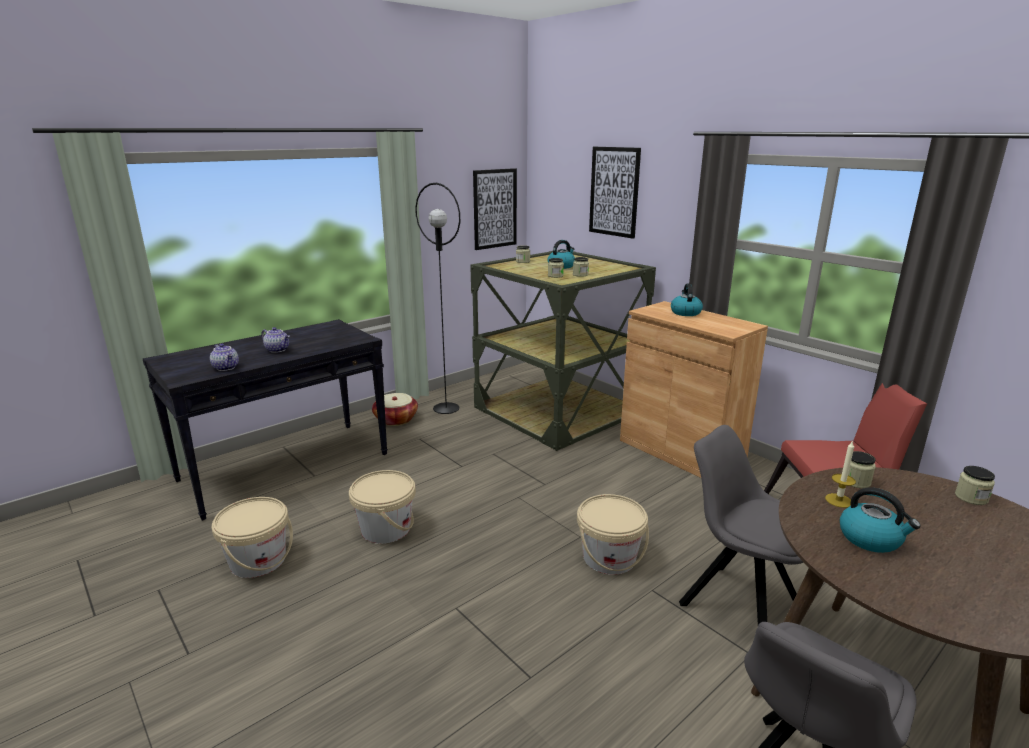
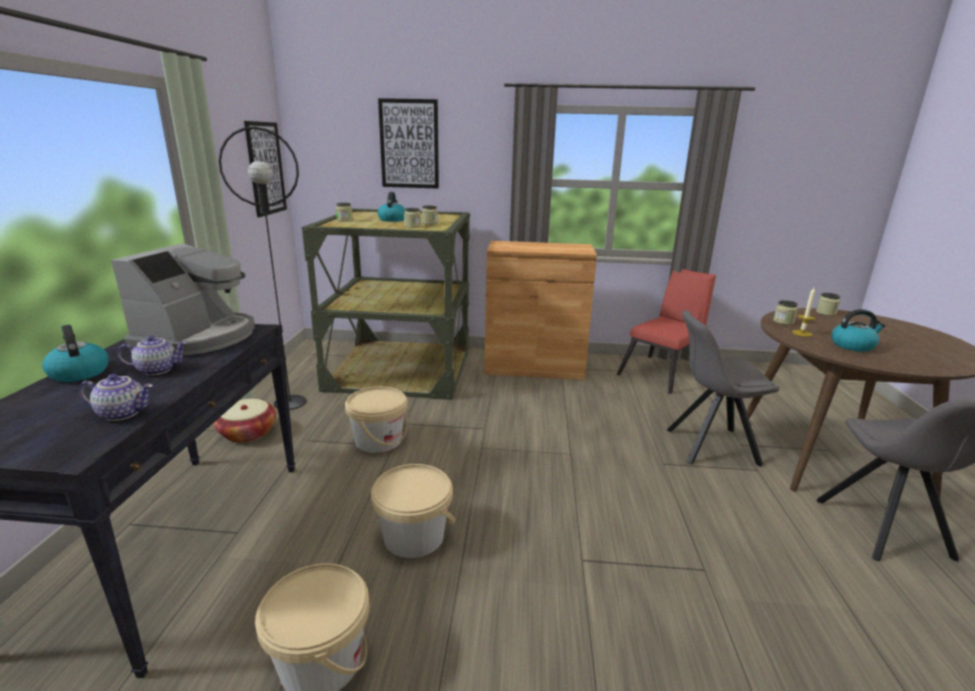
camera: 45 degrees left, 0 degrees up
(328, 336) = (198, 337): none -> coffee machine
(609, 557) = (609, 457): beige bucket -> beige bucket (379, 440)
(685, 312) = (526, 245): kettle -> kettle (79, 373)

